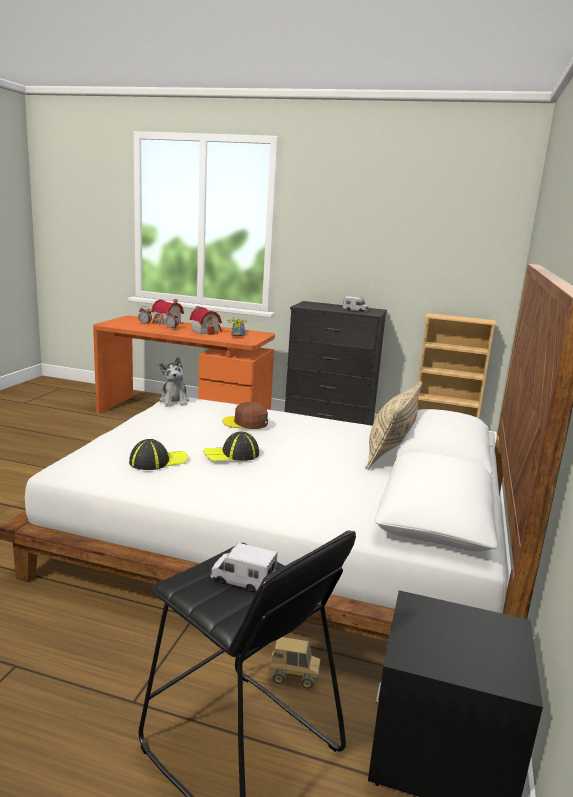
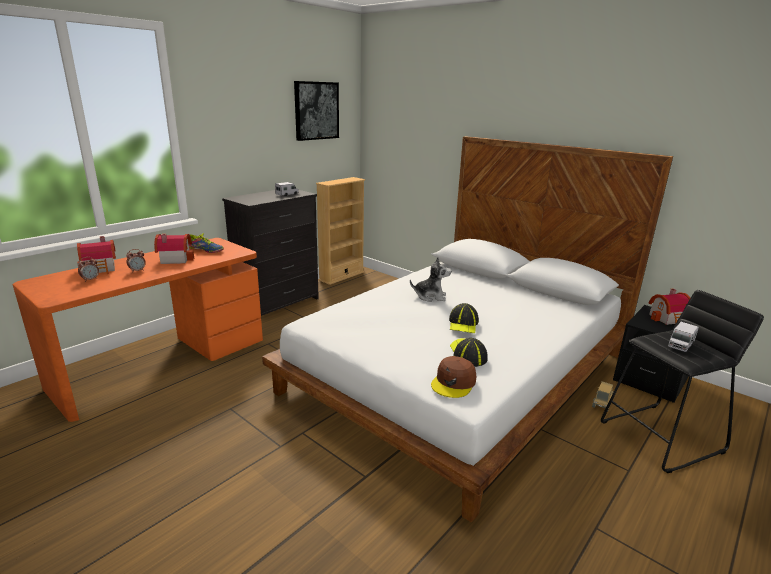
camera: 65 degrees left, 5 degrees up
(174, 401) = (313, 326): plush toy -> plush toy (430, 296)
(245, 423) = (401, 306): brown cap -> brown cap (454, 383)
(390, 451) = (468, 278): beige pillow -> none
(446, 226) = (316, 110): none -> picture
(484, 646) = (669, 319): none -> toy house

